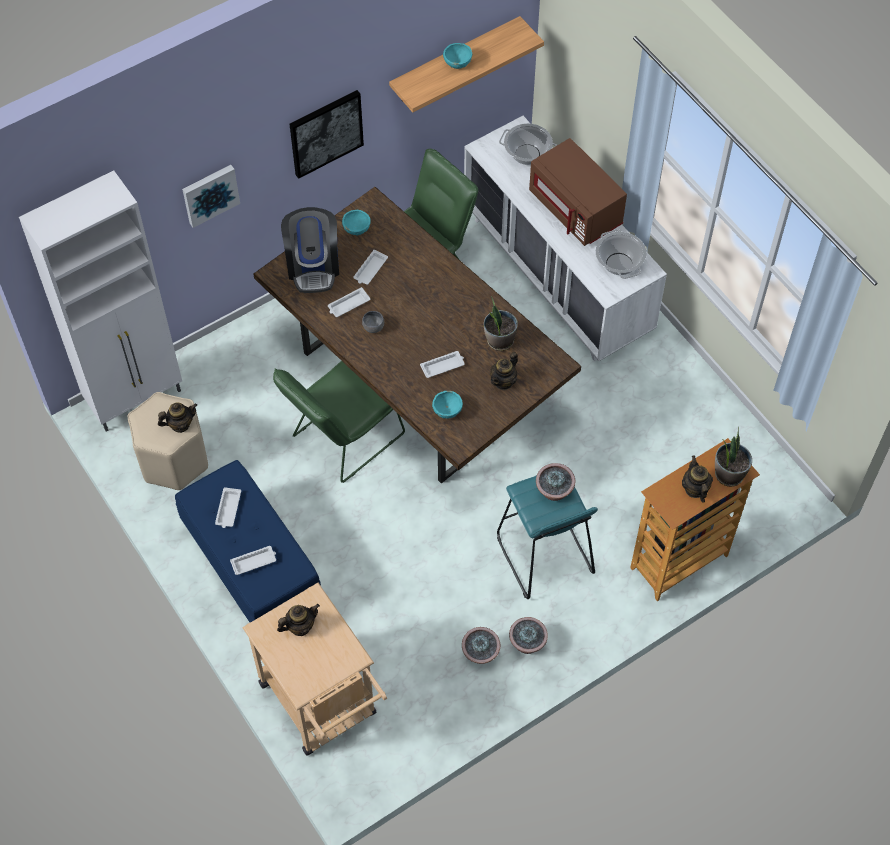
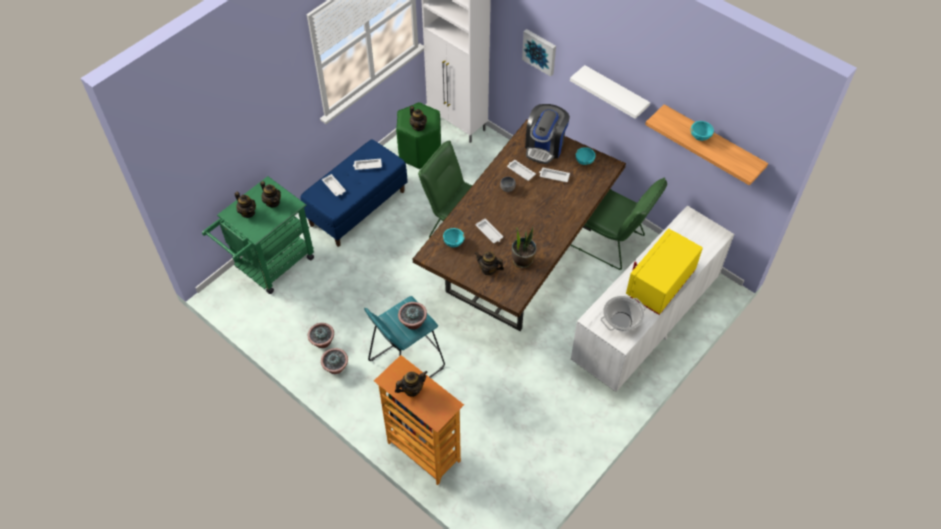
camera: 75 degrees right, 5 degrees down
(173, 460) = (420, 152): beige stool -> green stool
(308, 663) = (248, 212): none -> teapot
(313, 266) = (545, 146): coffee machine -> coffee machine turned 45 degrees counterclockwise
(323, 706) = (269, 266): beige cart -> green cart
(326, 133) = (615, 93): picture -> white shelf
(527, 154) = (698, 244): cooking pot -> none
(576, 209) = (660, 284): brown microwave -> yellow microwave
(728, 474) = (431, 410): potted plant -> none

